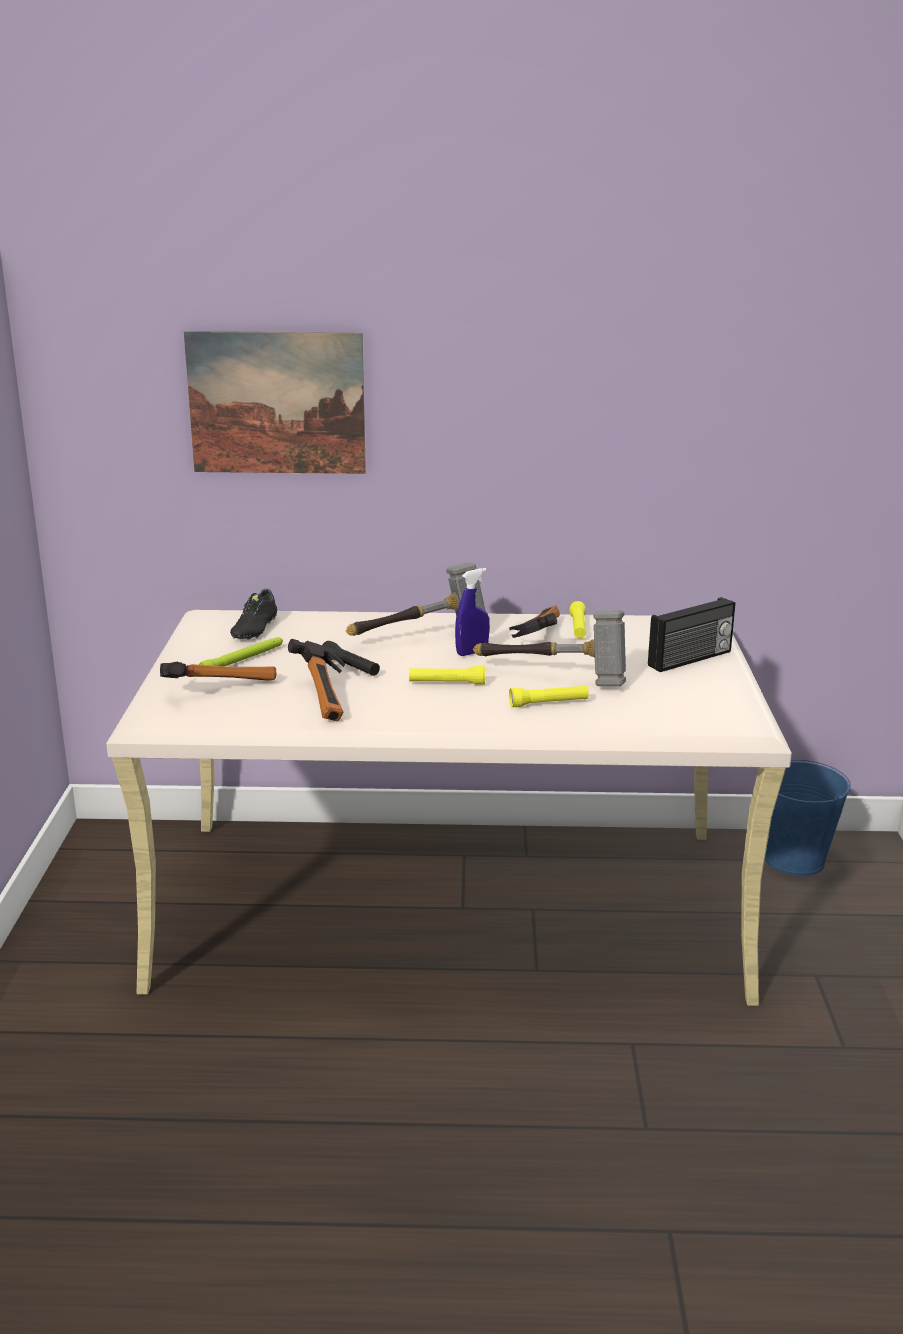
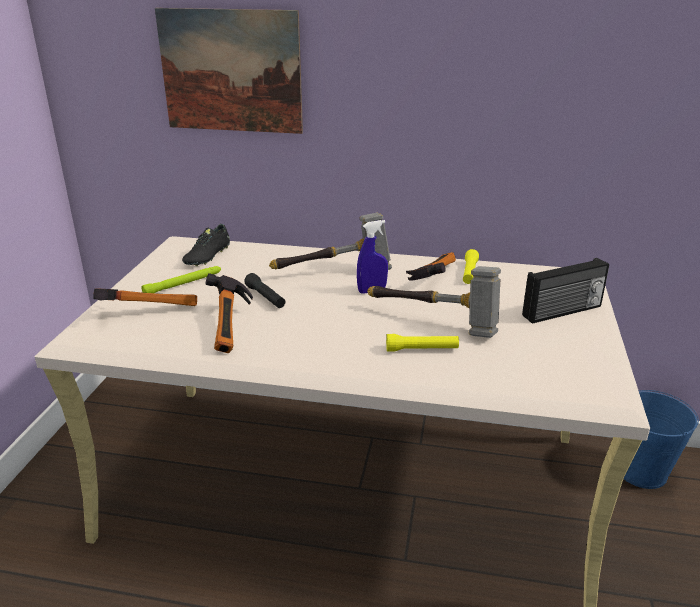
camera: 10 degrees right, 5 degrees up
(447, 683) = (339, 320): yellow flashlight -> none

